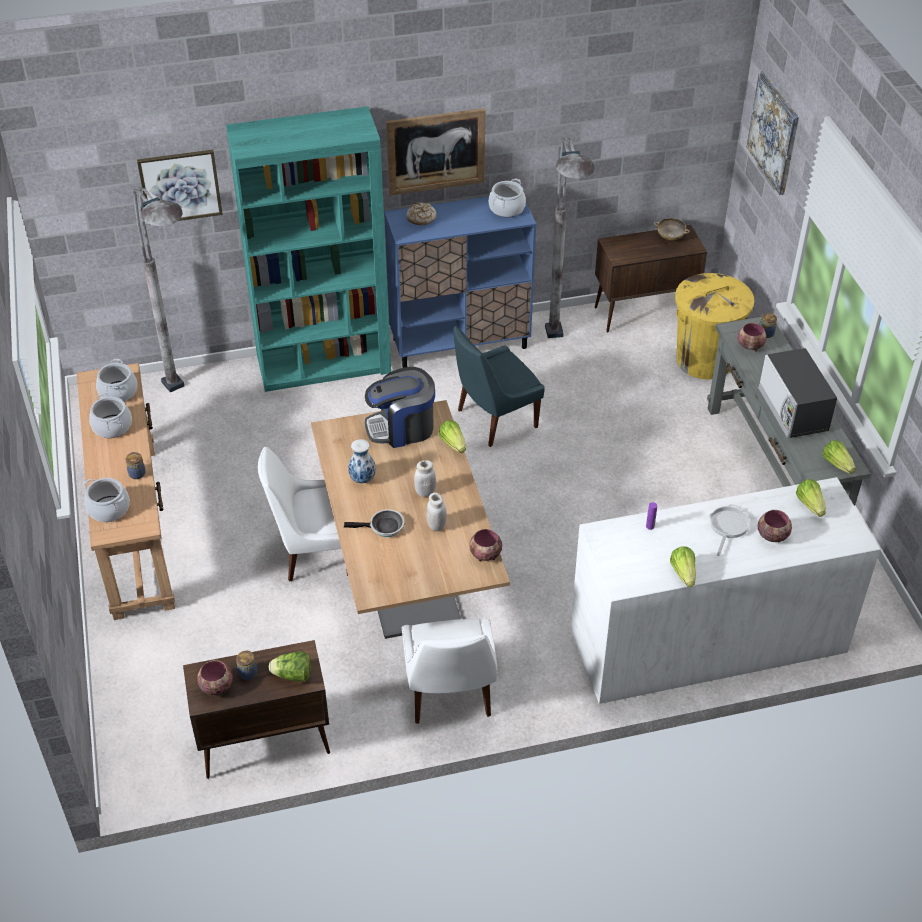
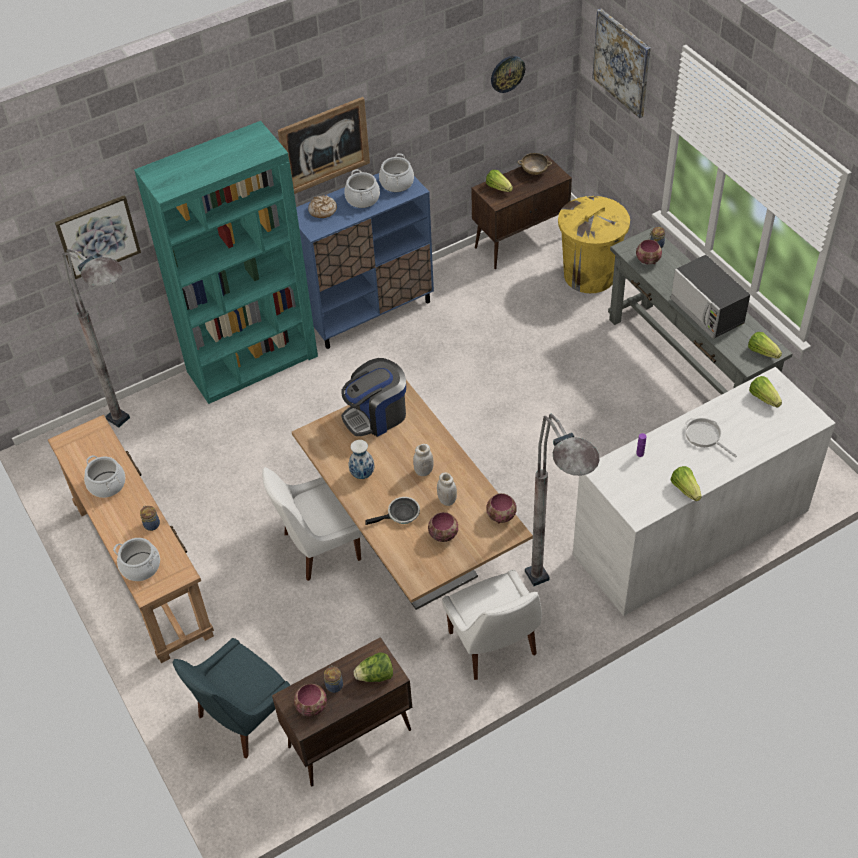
camera: 15 degrees left, 5 degrees up
(118, 392) = (97, 449): cooking pot -> cooking pot (363, 198)
(453, 444) = (429, 418): lettuce -> lettuce (498, 188)
(494, 419) = (429, 377): blue chair -> blue chair (242, 718)
(559, 355) = (461, 301): grey floor lamp -> grey floor lamp (555, 607)
(653, 122) = (507, 73): none -> wall clock
(728, 527) = (705, 436): frying pan -> frying pan turned 45 degrees counterclockwise
(772, 535) = (744, 434): bowl -> bowl (443, 534)

